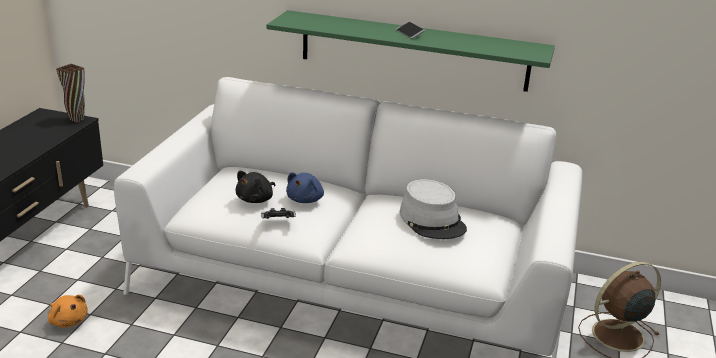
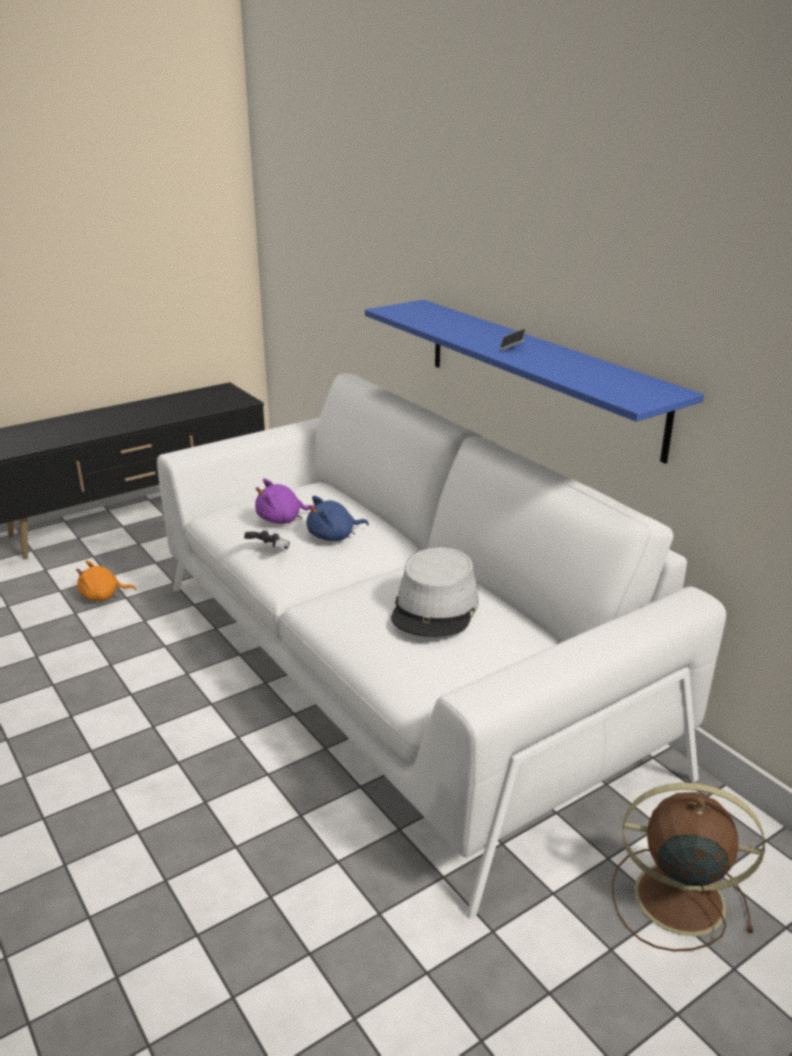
camera: 40 degrees right, 0 degrees up
(68, 321) = (103, 596): orange plush toy -> orange plush toy turned 90 degrees clockwise
(77, 120) = (242, 400): brown vase -> none
(256, 199) = (282, 520): black plush toy -> purple plush toy
(413, 50) = (539, 374): green shelf -> blue shelf

